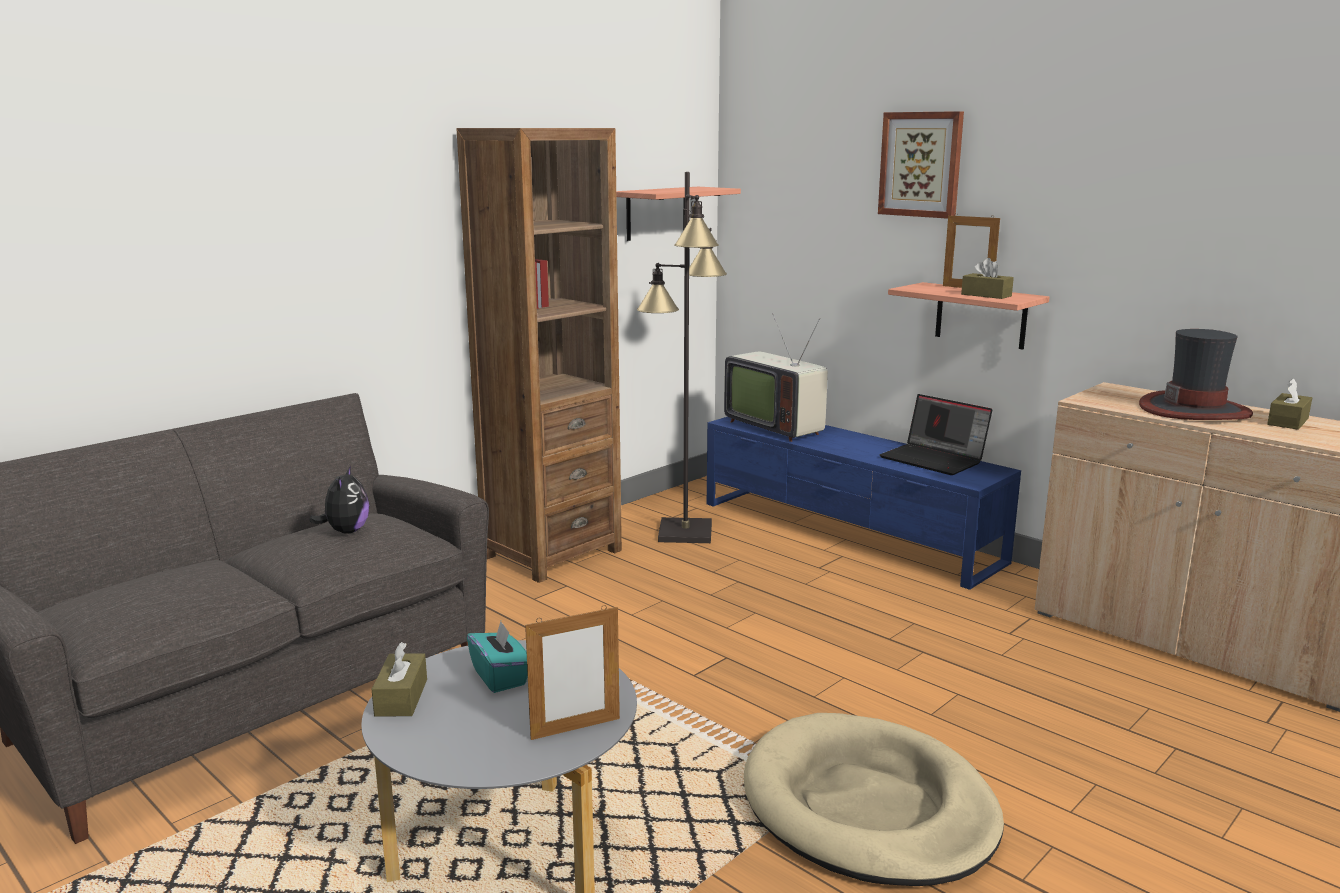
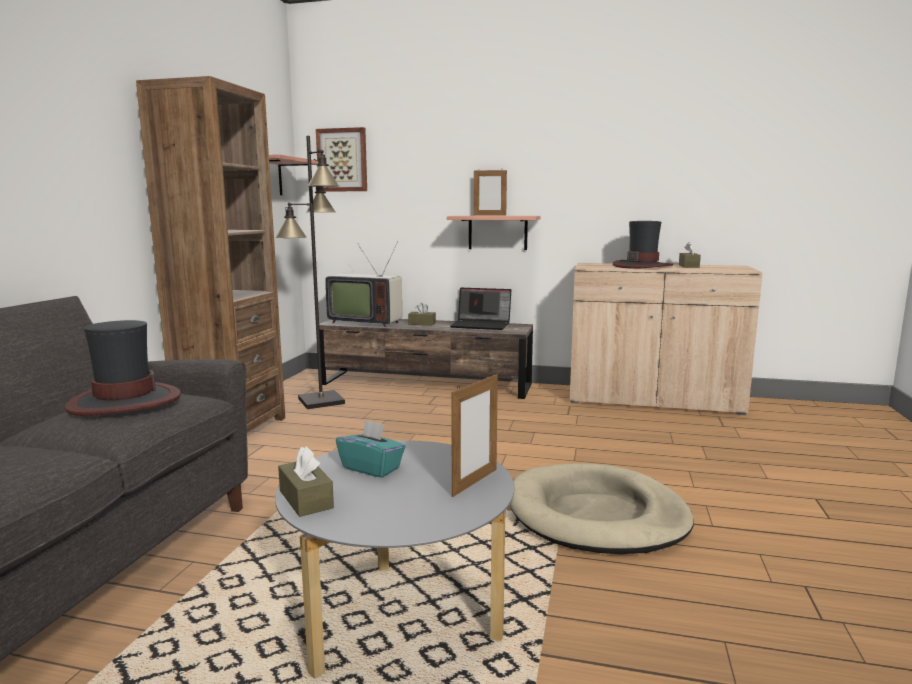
camera: 30 degrees left, 5 degrees down
(346, 531) = (124, 401): plush toy -> hat
(848, 532) = (426, 384): blue tv stand -> brown tv stand
(921, 164) = (450, 140): picture -> picture (342, 160)
(986, 295) = (508, 215): brown tissue box -> brown tissue box (422, 323)

